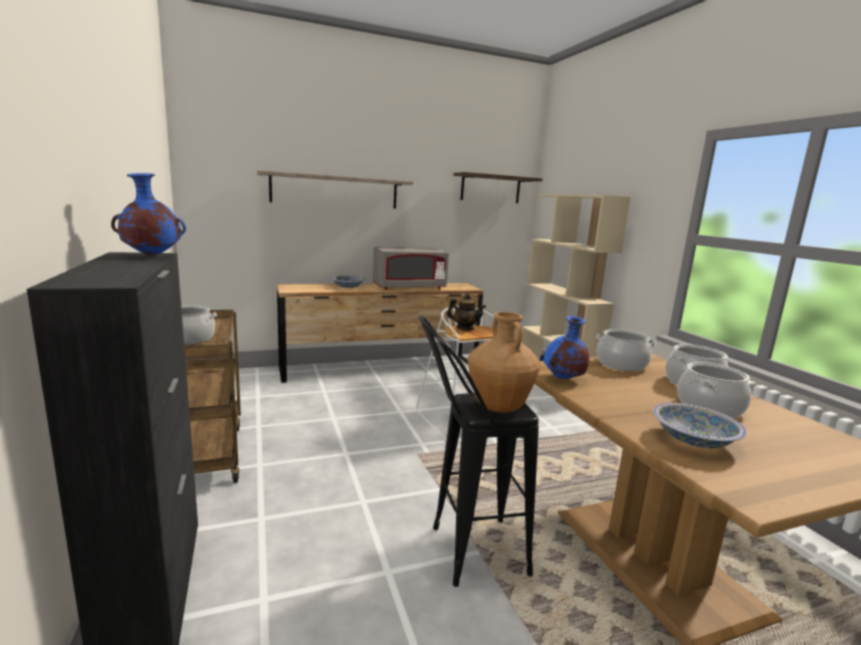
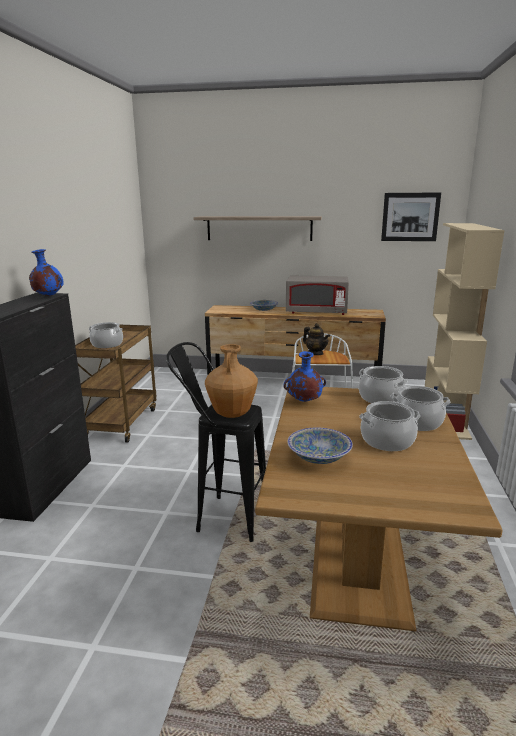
camera: 30 degrees right, 5 degrees up
(490, 188) = (410, 217): shelf -> picture

